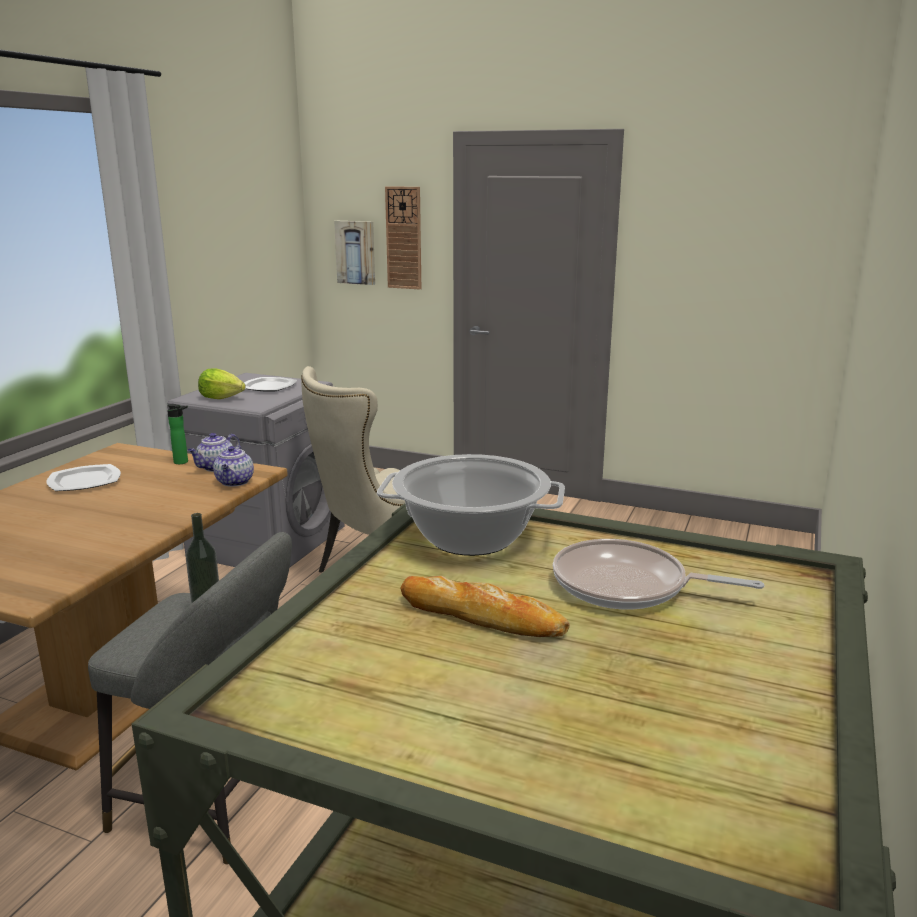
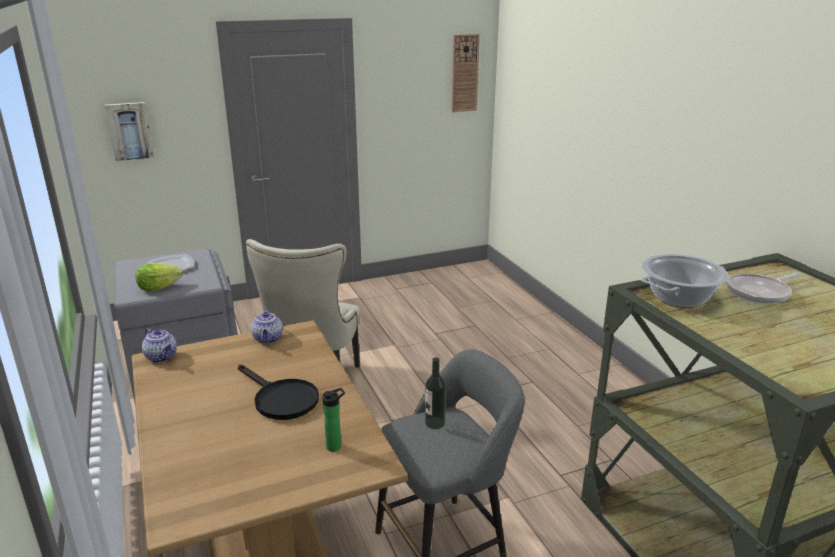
camera: 45 degrees left, 5 degrees up
(84, 481) = (193, 390): plate -> none
(109, 514) = (280, 399): none -> black frying pan
(183, 462) = (233, 345): bottle -> bottle (336, 446)
(235, 482) = (308, 342): teapot -> teapot (162, 357)
(404, 238) = (178, 113): wall clock -> wall clock (464, 73)
(481, 616) = (762, 324): bread -> none

